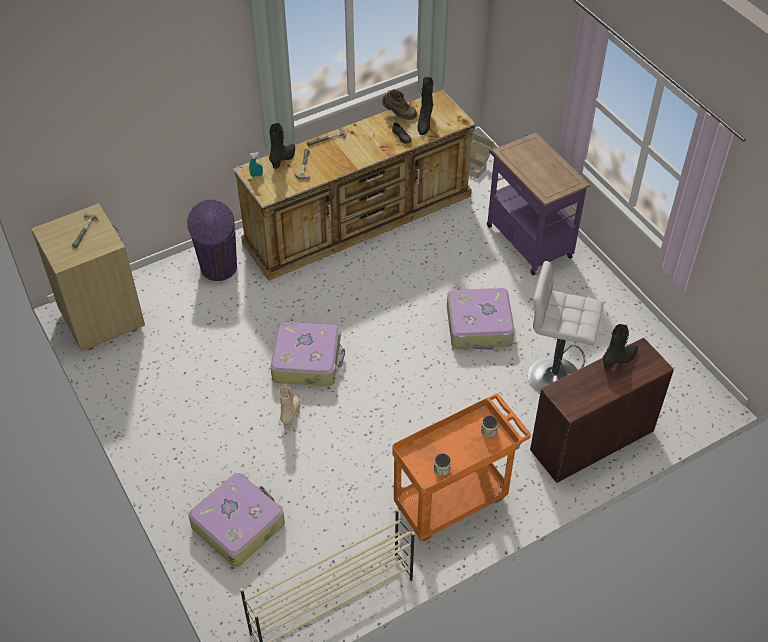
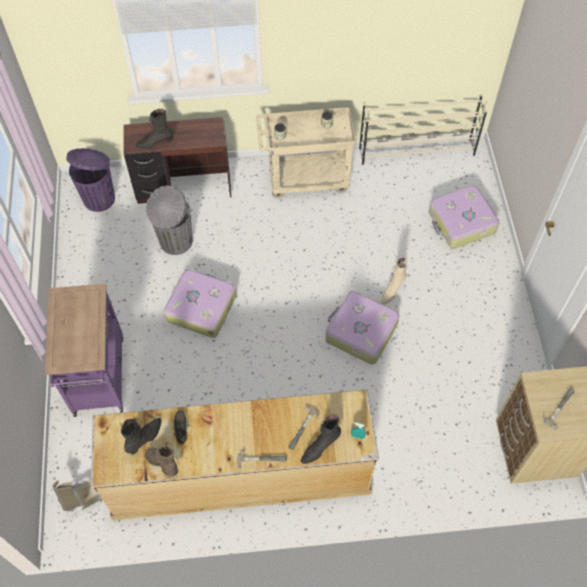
camera: 155 degrees left, 10 degrees up
(218, 268) = (405, 469): purple trash can -> purple trash can (99, 198)
(455, 502) = (304, 183): orange cart -> beige cart
(553, 377) = (175, 242): white stool -> grey trash can

